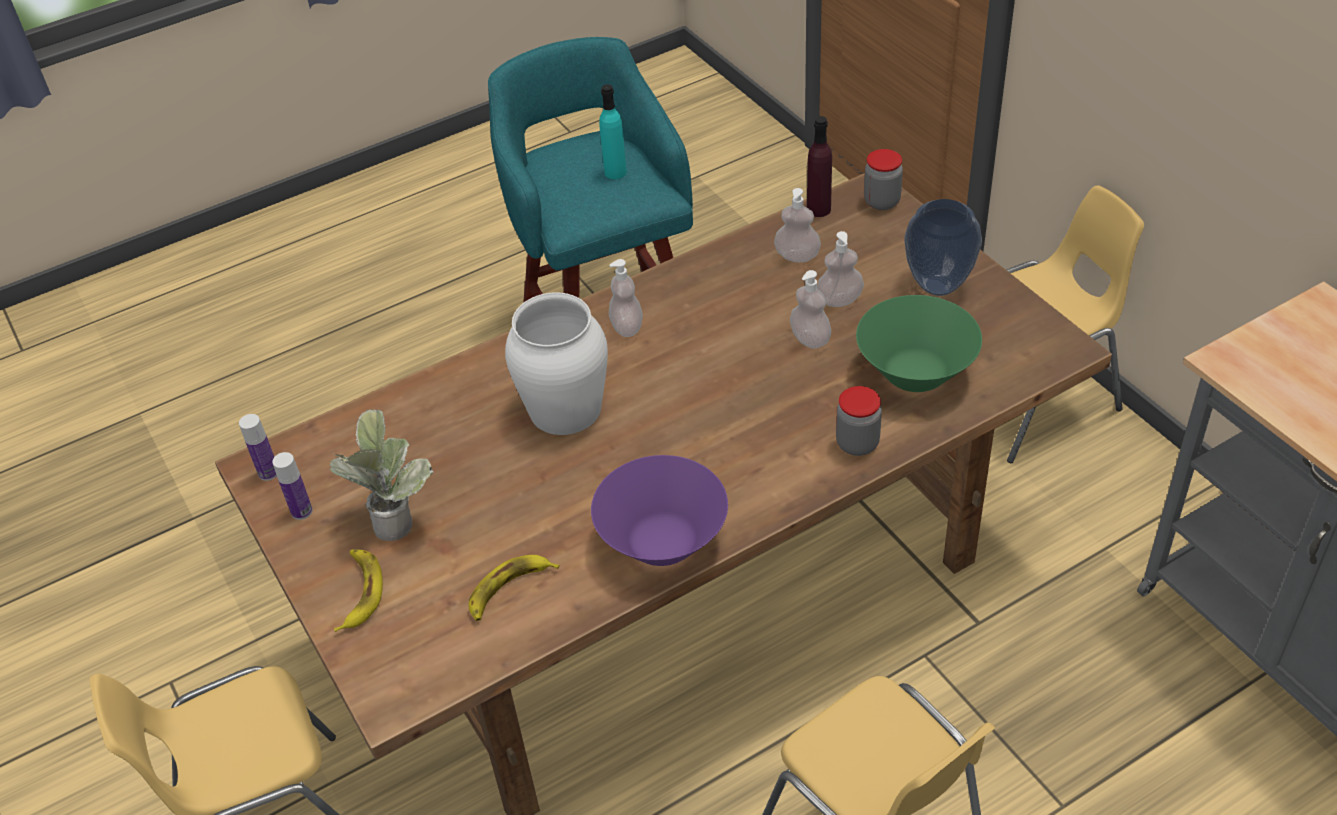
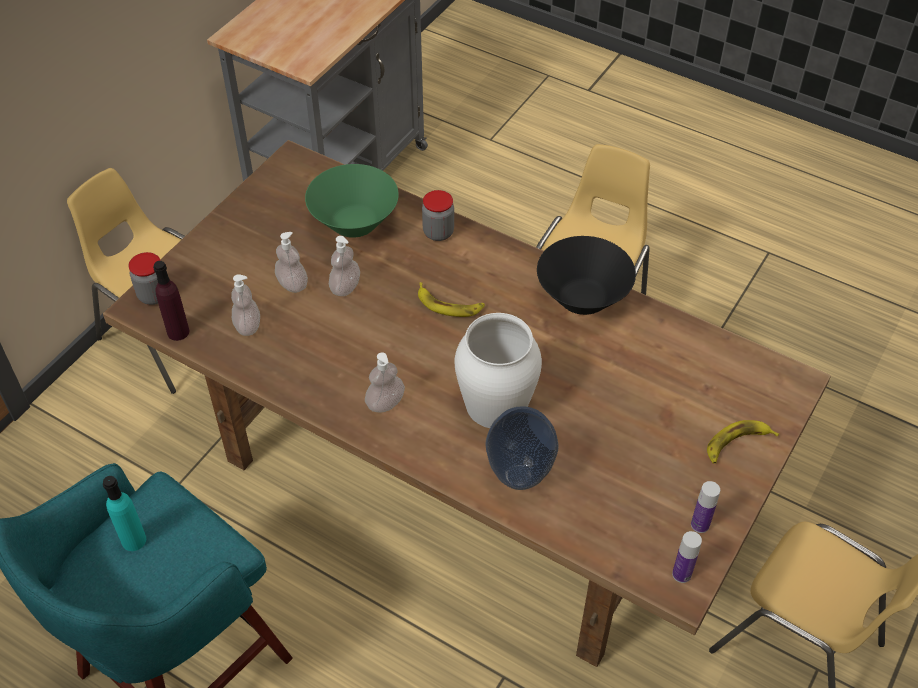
camera: 120 degrees left, 5 degrees up
(395, 518) = (664, 458): potted plant -> none
(509, 590) = (674, 360): banana -> banana (449, 305)
(663, 542) = (582, 298): purple bowl -> black bowl
(937, 285) = (252, 236): vase -> vase (519, 478)

